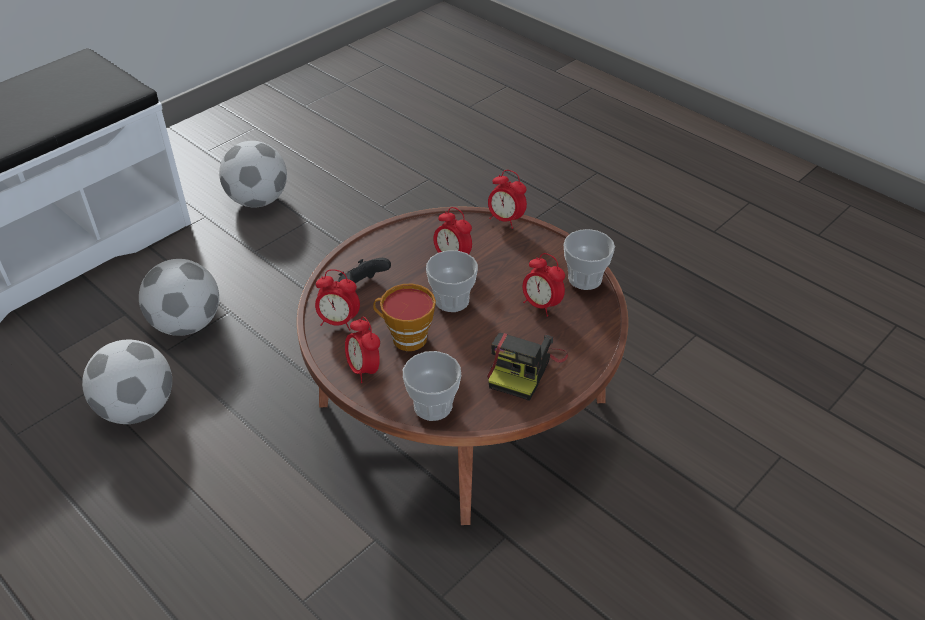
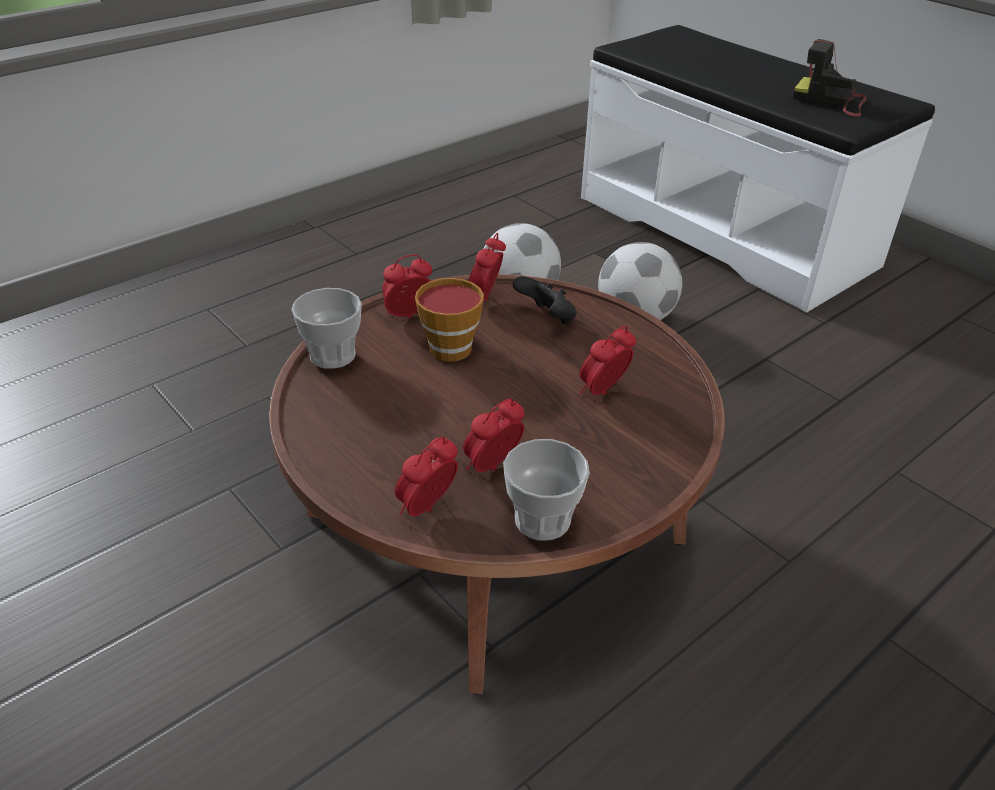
camera: 95 degrees right, 5 degrees down
(258, 200) = (869, 359): football -> none
(452, 300) = (514, 385): cup -> none
(505, 220) = (692, 448): alarm clock -> alarm clock (427, 509)
(524, 368) = (373, 436): camera -> camera (831, 101)

